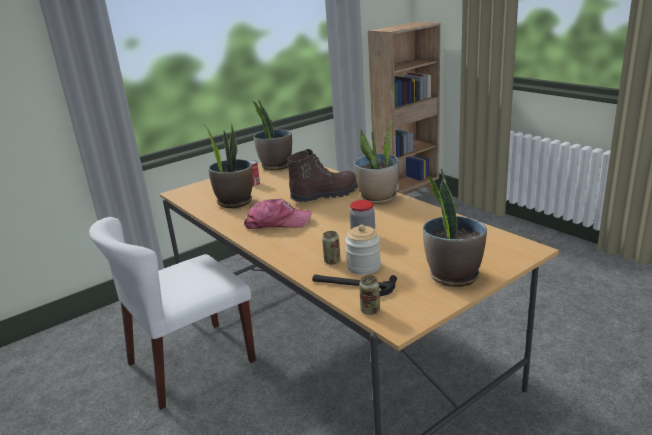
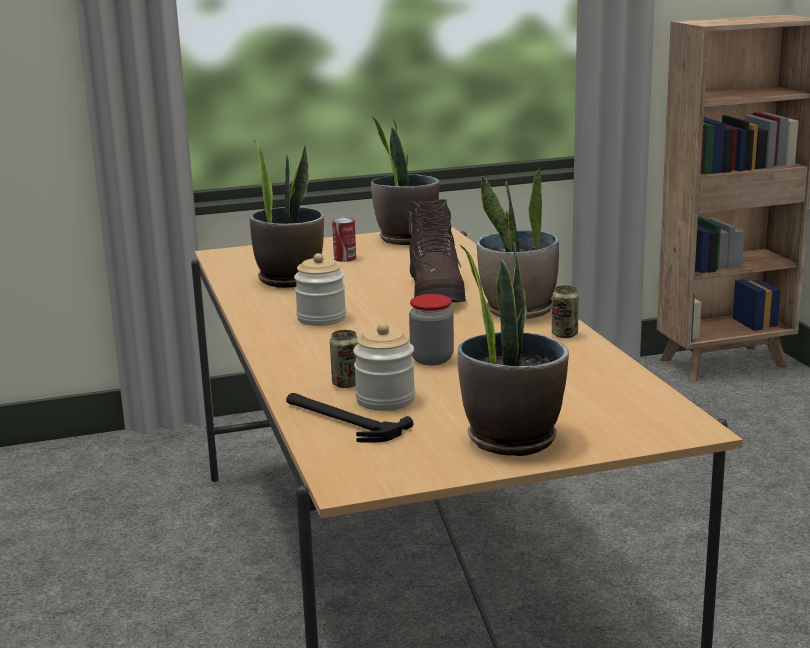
camera: 20 degrees right, 5 degrees down
(190, 363) = (175, 540): white chair -> none
(277, 223) = (321, 318): cap -> jar
(324, 195) = (436, 293): brown boot -> brown boot turned 90 degrees clockwise
(370, 310) = (330, 457): can -> can (564, 334)

